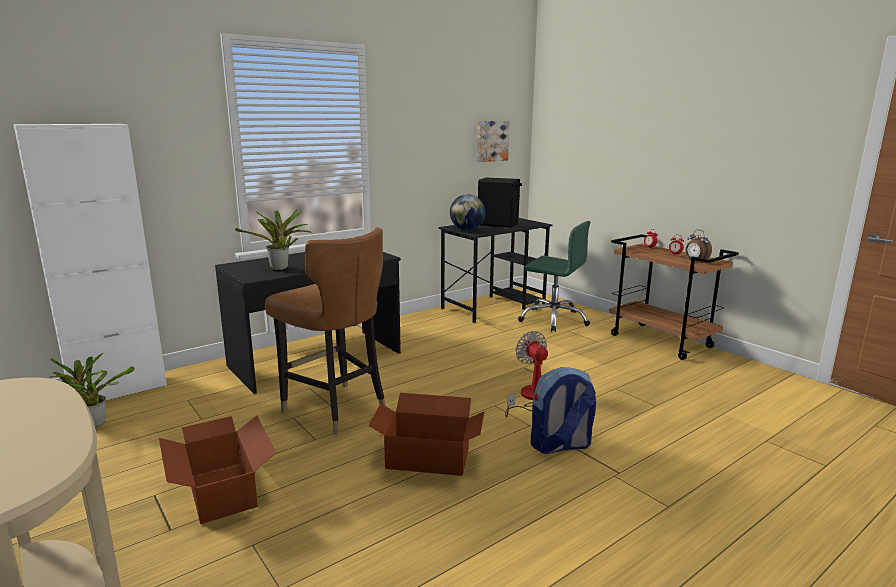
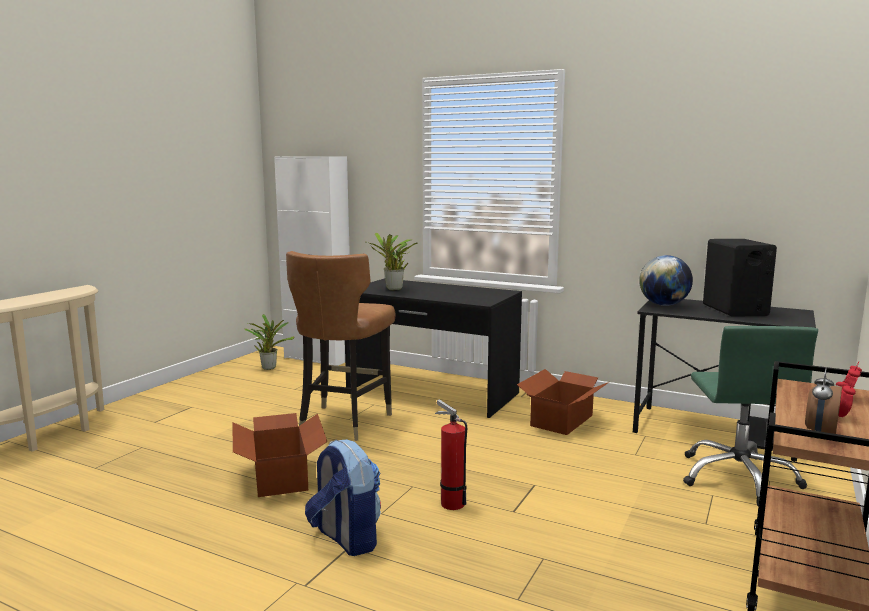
camera: 65 degrees right, 5 degrees down
(223, 491) = (202, 422): cardboard box -> cardboard box (562, 420)
(491, 141) = (774, 185): picture -> none
(530, 398) = (450, 503): fan -> fire extinguisher

